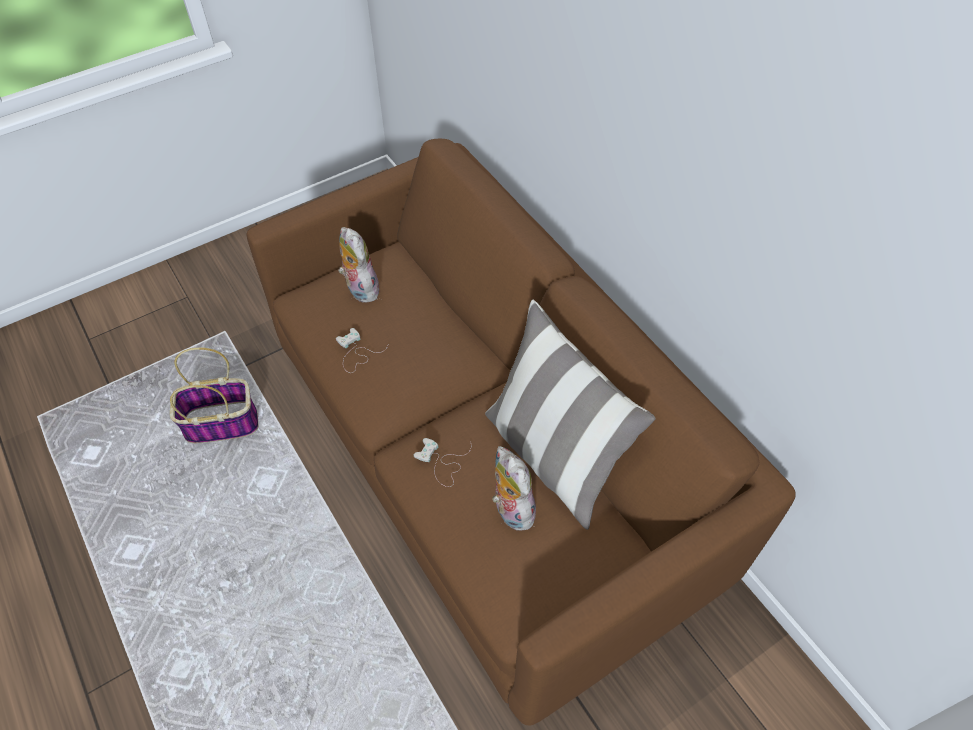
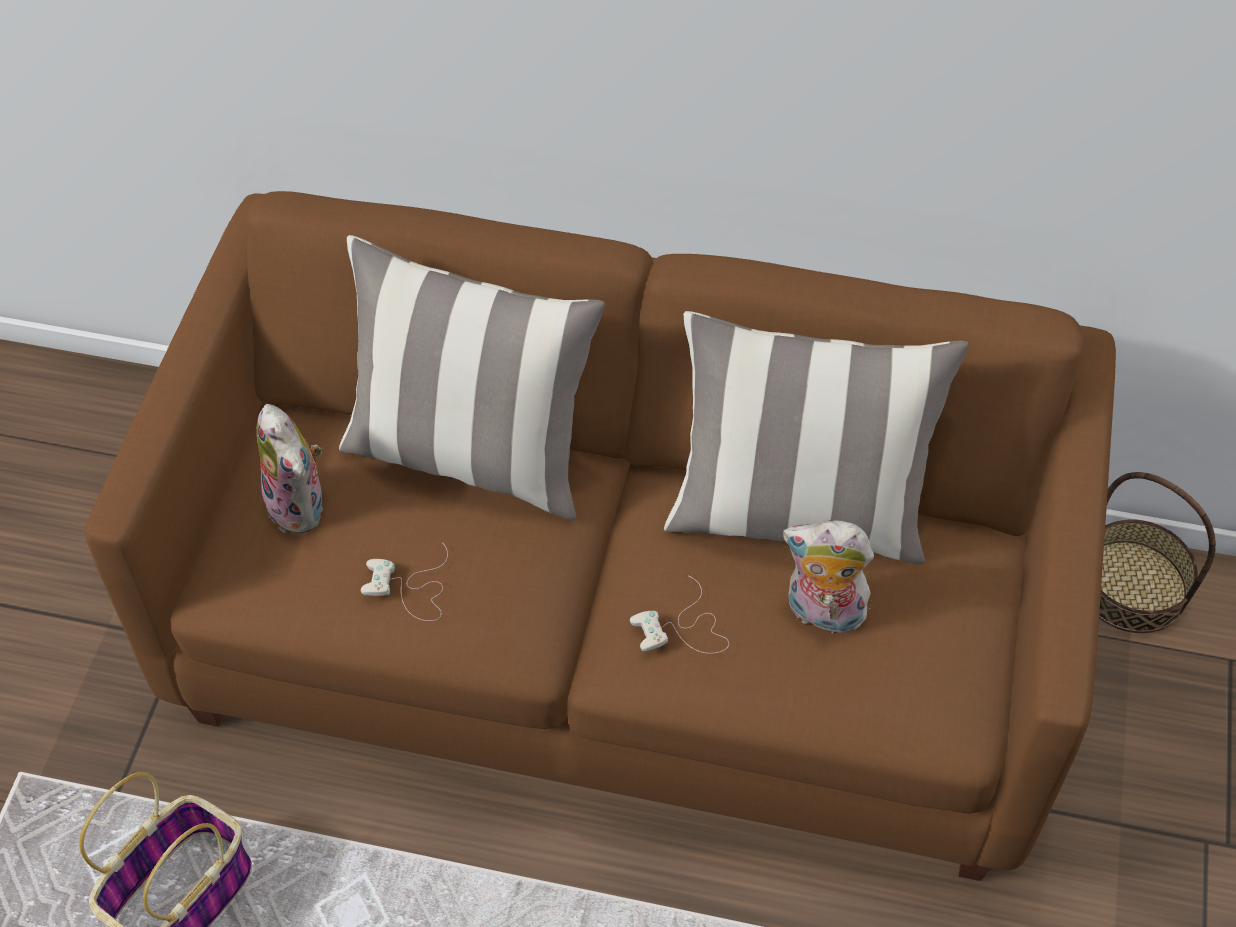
camera: 45 degrees left, 0 degrees up
(360, 289) = (301, 506): plush toy -> plush toy turned 135 degrees counterclockwise
(445, 319) = (472, 455): none -> pillow
(759, 654) = (1132, 586): none -> basket

